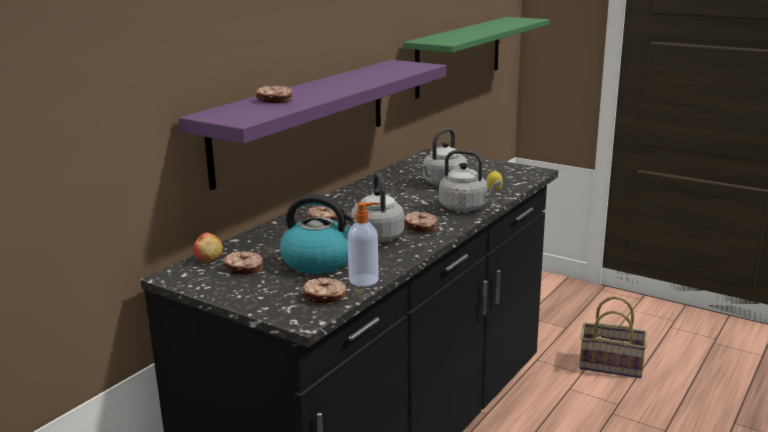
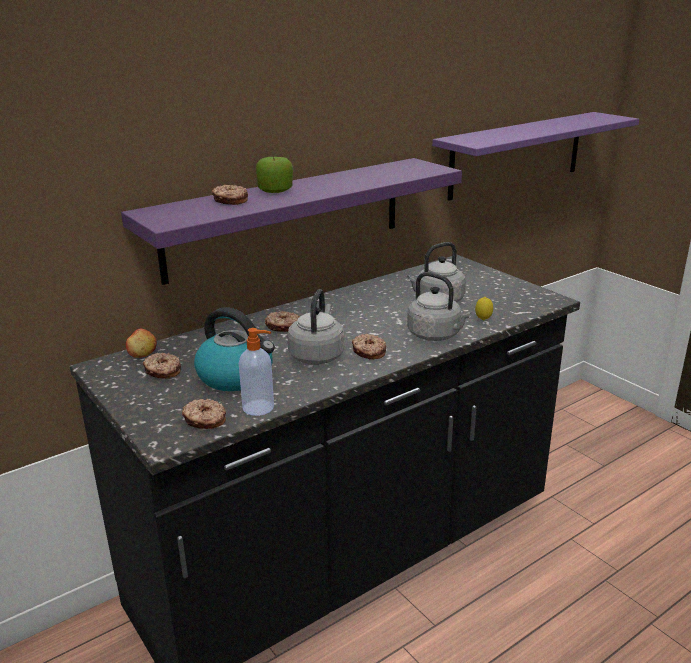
camera: 20 degrees right, 5 degrees up
(305, 90) = (275, 191): none -> apple
(459, 55) = (517, 154): green shelf -> purple shelf
(612, 365) = (635, 522): basket -> none

